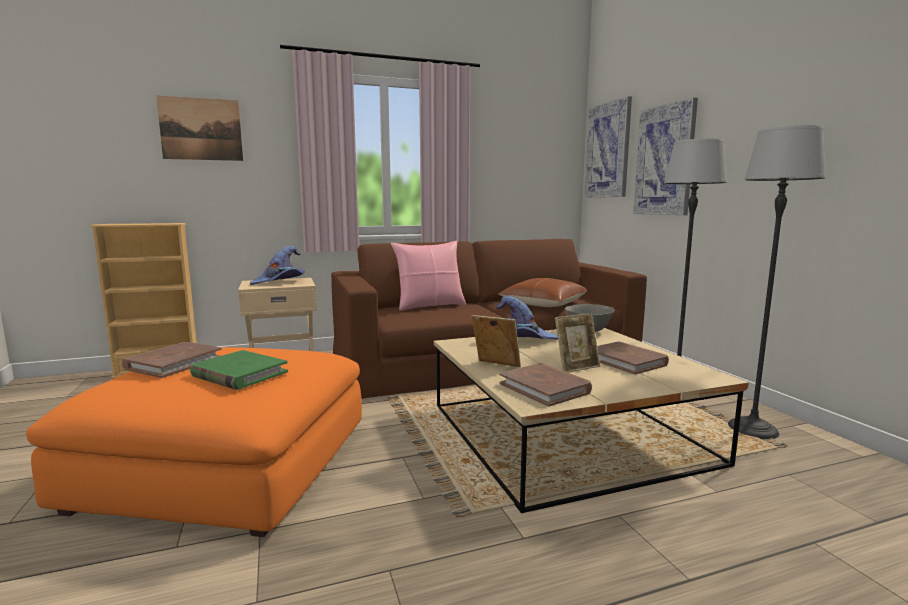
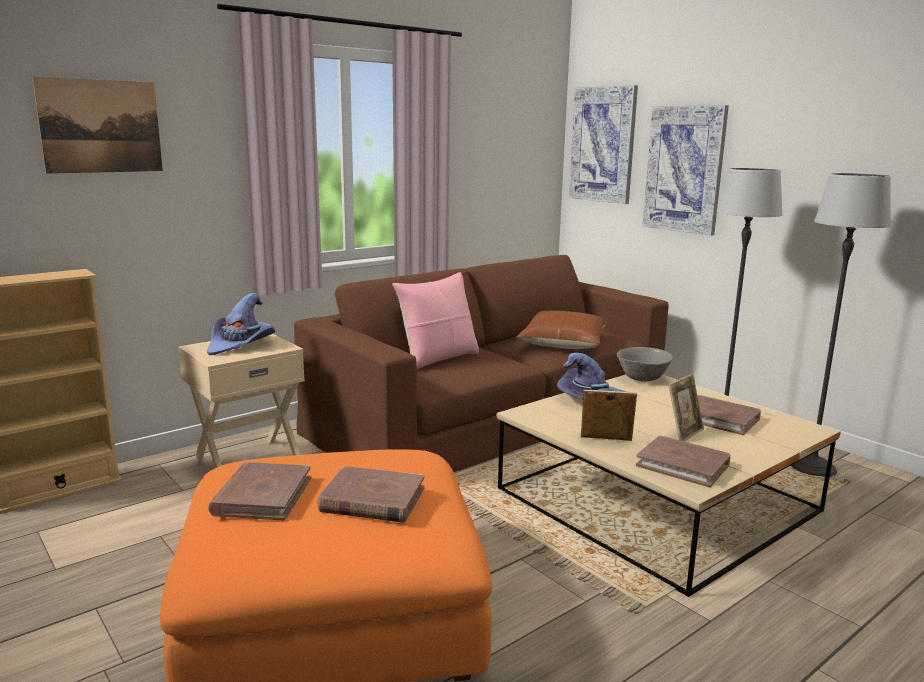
camera: 20 degrees left, 5 degrees up
(239, 374) = (372, 500): green book -> brown book

